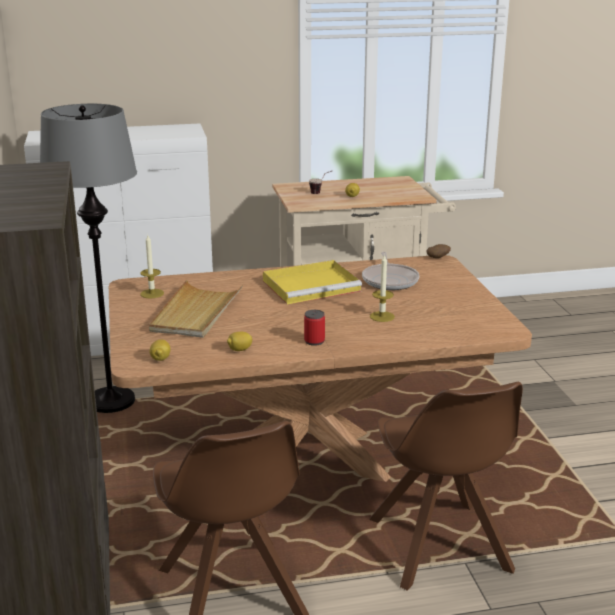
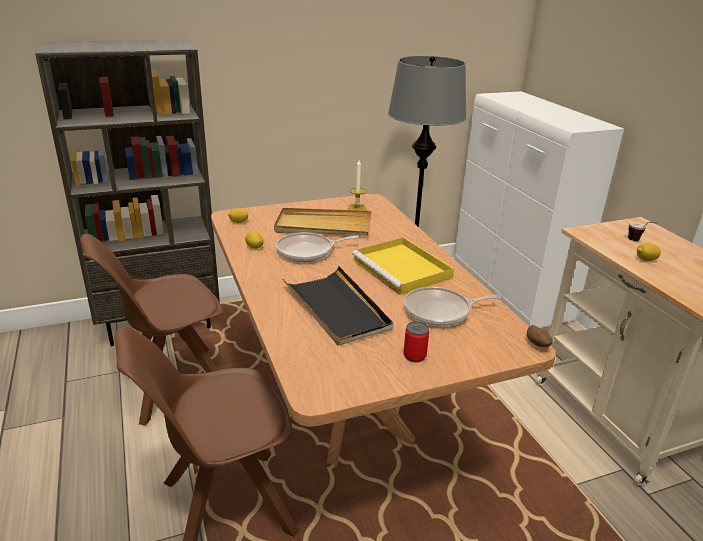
camera: 80 degrees right, 5 degrees up
(261, 323) = (308, 251): none -> frying pan
(314, 341) = (273, 276): can -> can (414, 356)
(382, 316) = (337, 308): candle -> black tray

